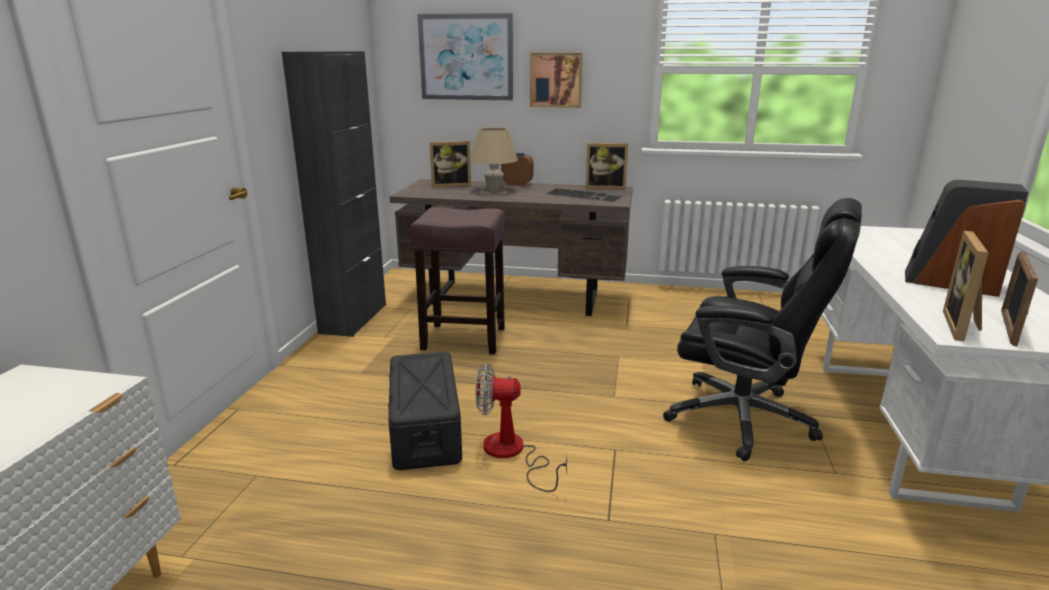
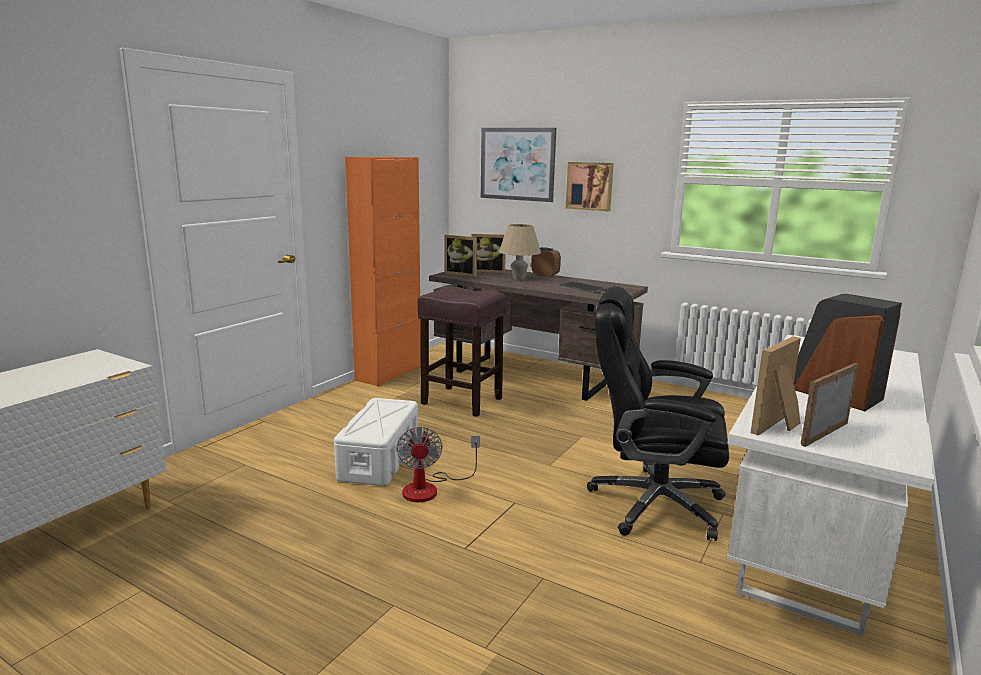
camera: 20 degrees right, 5 degrees down
(353, 318) = (389, 373): black cabinet -> orange cabinet
(425, 430) = (379, 459): black storage box -> white storage box
(512, 454) = (430, 488): fan -> fan turned 120 degrees counterclockwise
(605, 187) = (620, 285): picture frame -> picture frame (462, 274)
(744, 419) = (653, 504): black office chair -> black office chair turned 150 degrees clockwise

